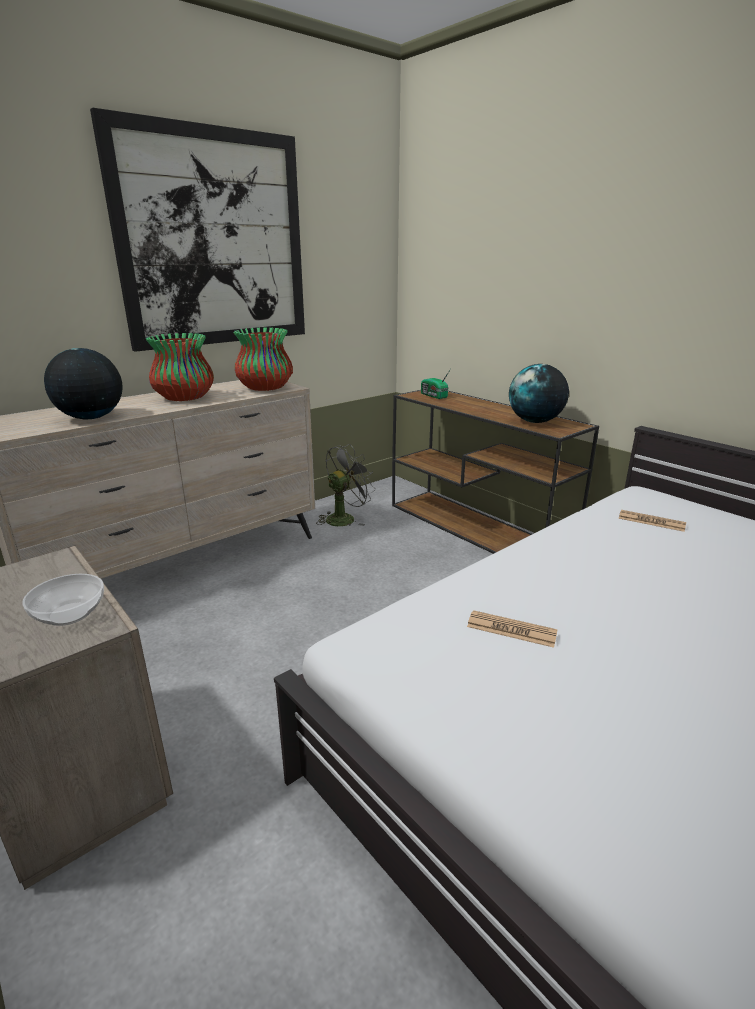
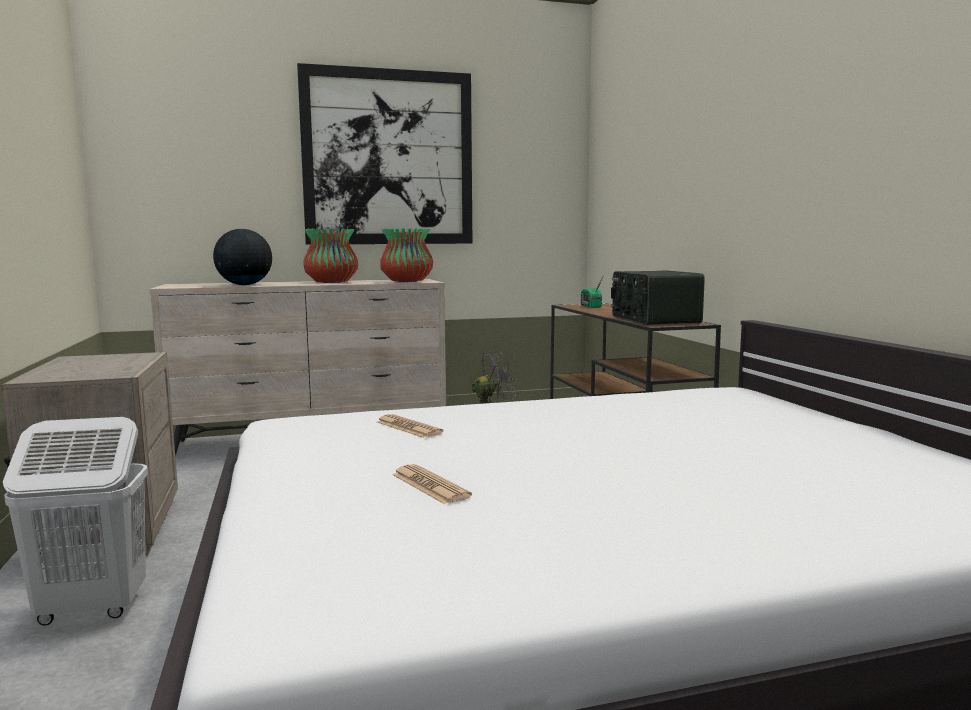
camera: 25 degrees right, 15 degrees down
(68, 614) = (111, 369): bowl -> none
(186, 925) = (91, 609): none -> white laundry basket
(535, 421) = (653, 320): globe -> radio
(651, 521) = (694, 403): newspaper -> newspaper (430, 485)

